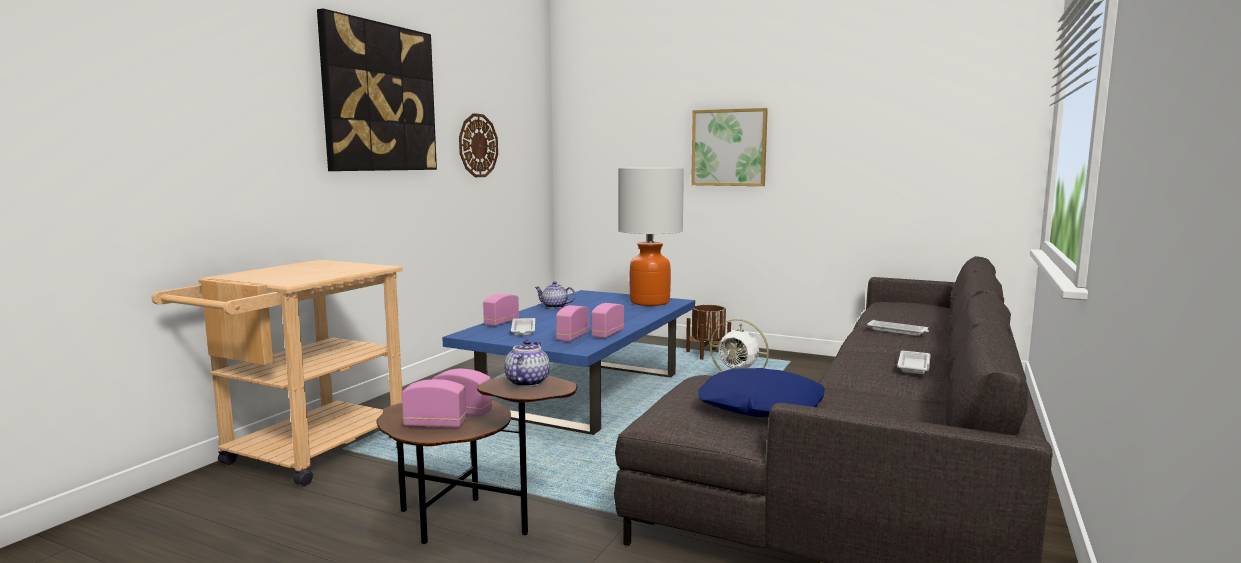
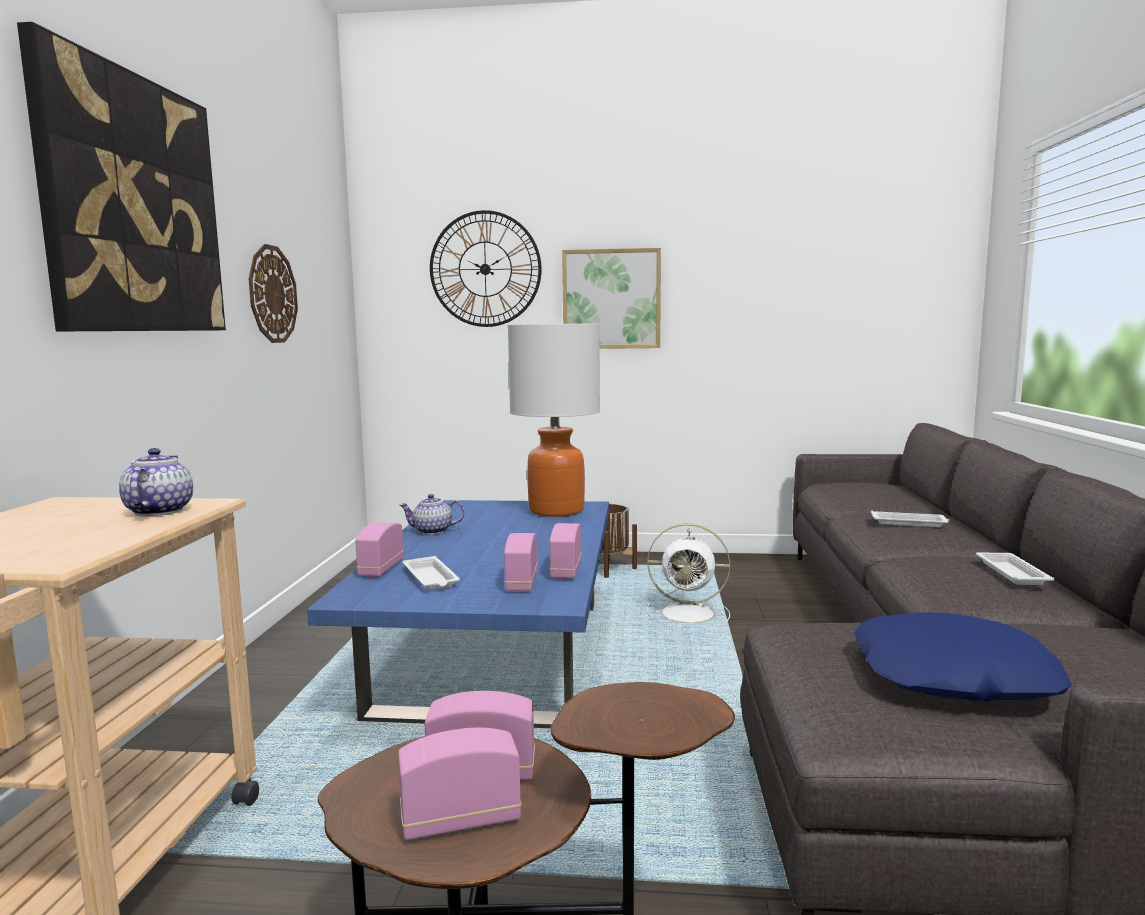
camera: 20 degrees left, 0 degrees up
(526, 382) = (629, 706): teapot -> teapot (158, 511)
(639, 125) = (485, 269): none -> wall clock

